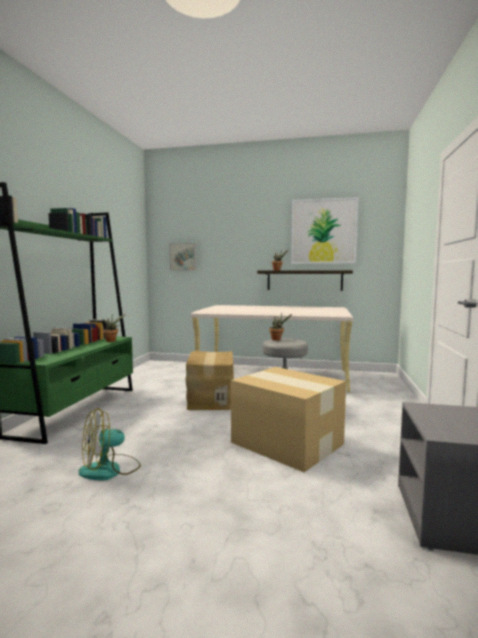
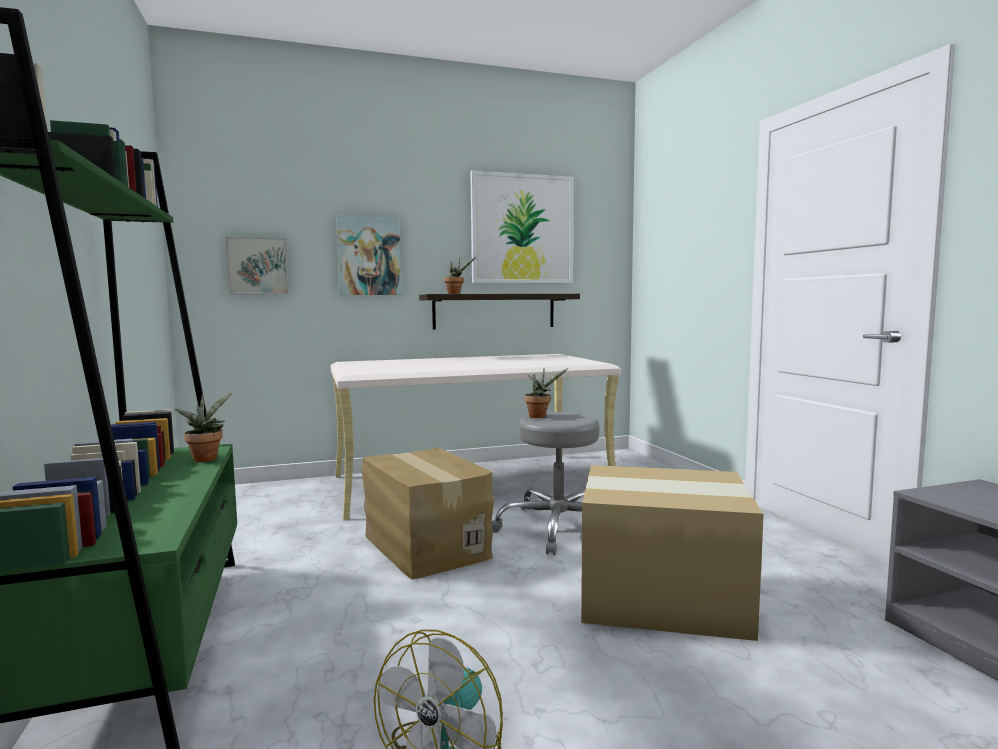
camera: 30 degrees left, 0 degrees up
(235, 250) = (369, 256): none -> picture

